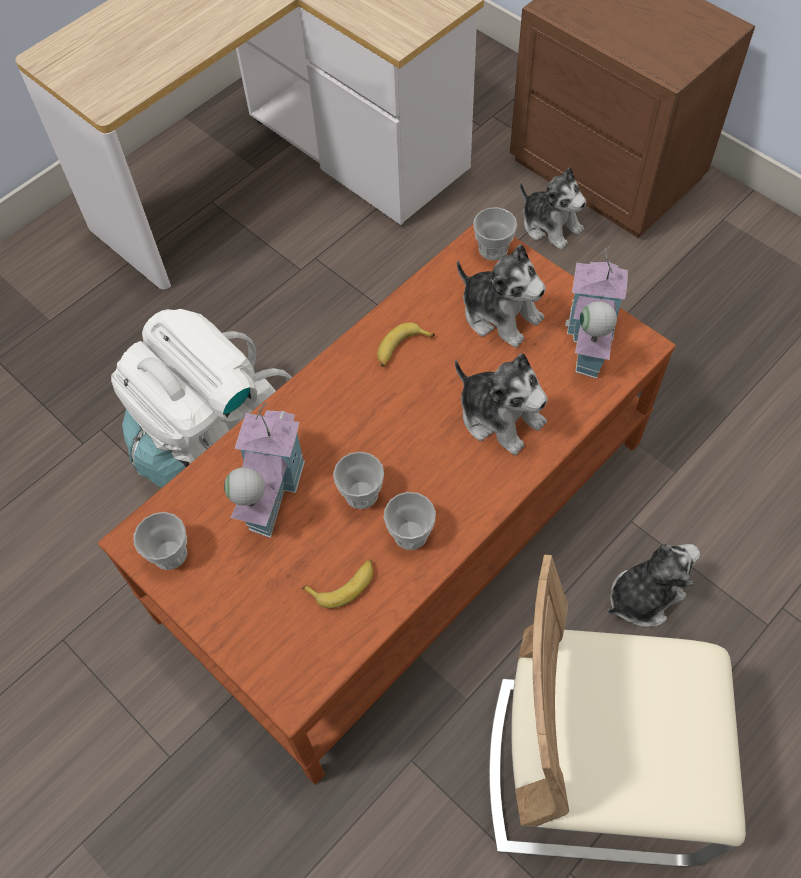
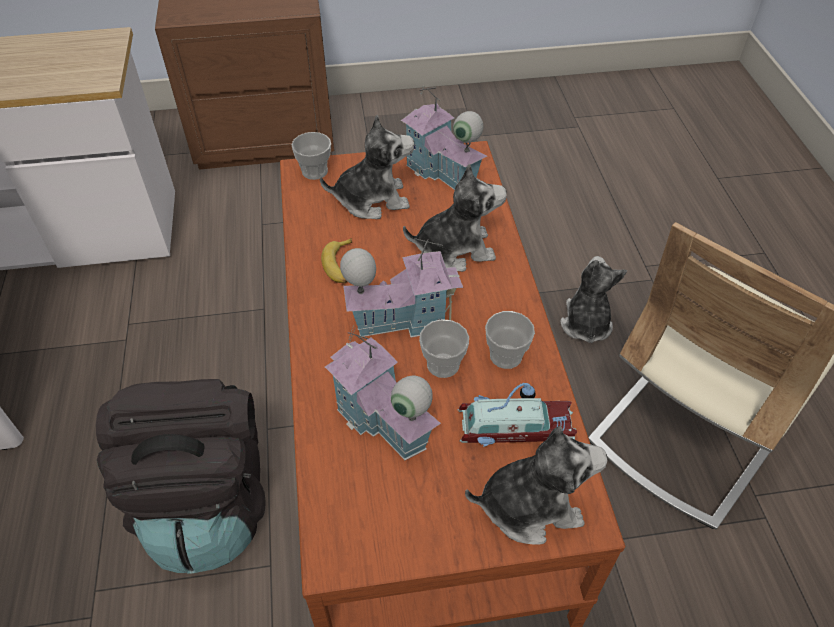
camera: 55 degrees left, 10 degrees down
(170, 554) = (373, 536): cup -> none
(213, 441) = (208, 503): white backpack -> black backpack
(343, 584) = (514, 424): banana -> toy car
(383, 433) = (402, 319): none -> toy house
(550, 225) = (271, 187): plush toy -> plush toy (530, 505)

